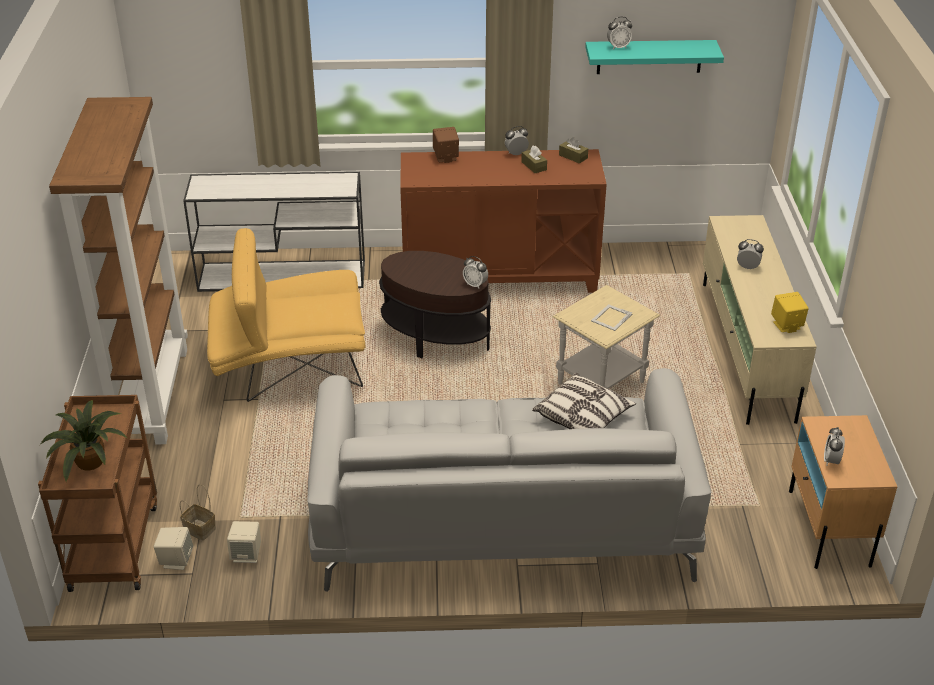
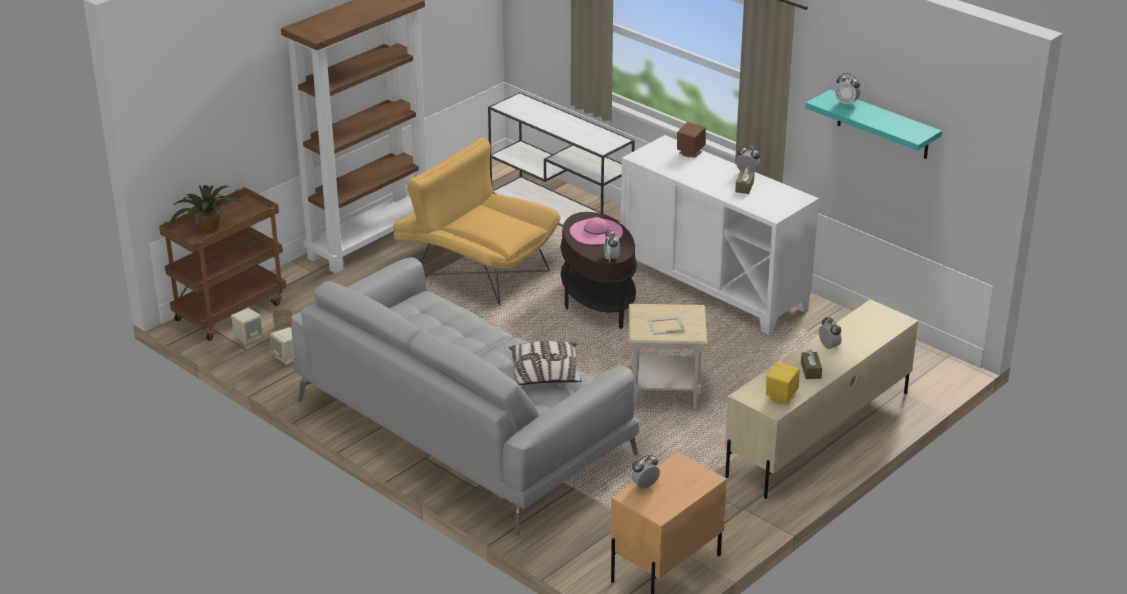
camera: 45 degrees right, 5 degrees down
(425, 269) = (596, 232): none -> pink hat
(499, 276) = (714, 286): brown cabinet -> white cabinet
(573, 156) = (787, 194): brown tissue box -> brown tissue box (810, 370)

